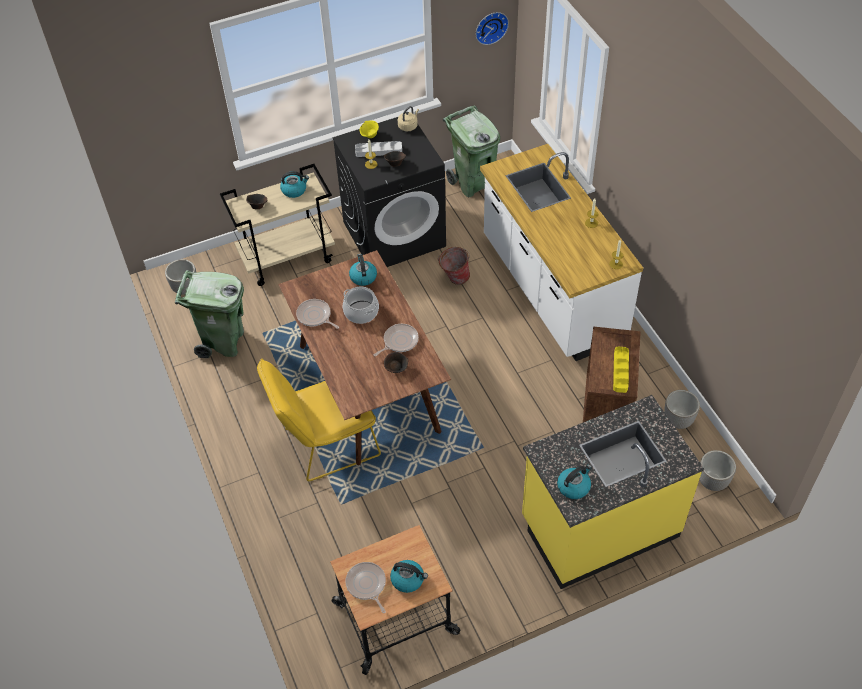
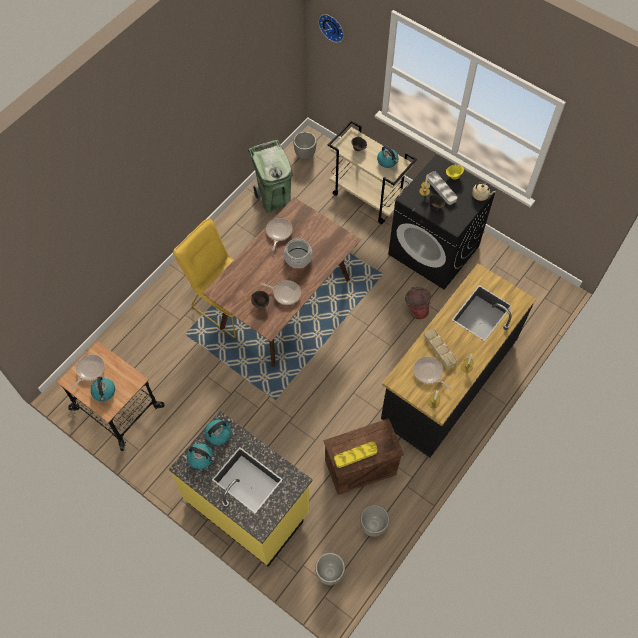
camera: 60 degrees right, 10 degrees up
(363, 277) = (330, 243): kettle -> kettle (218, 434)
(473, 183) = (521, 277): green trash can -> none
(490, 27) = (596, 190): wall clock -> wall clock (332, 27)
(551, 290) = (447, 381): white counter -> black counter
(559, 234) = (440, 349): none -> beige tray
(581, 253) = (429, 373): none -> frying pan

